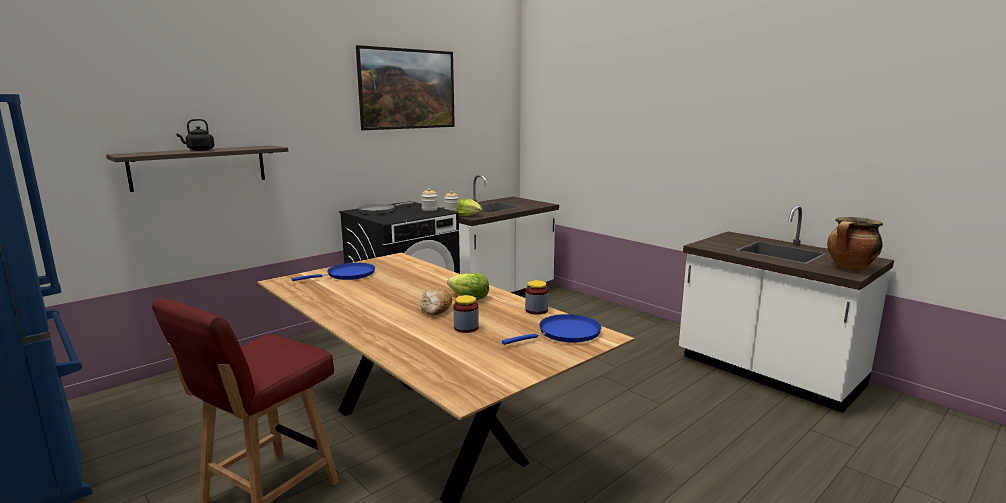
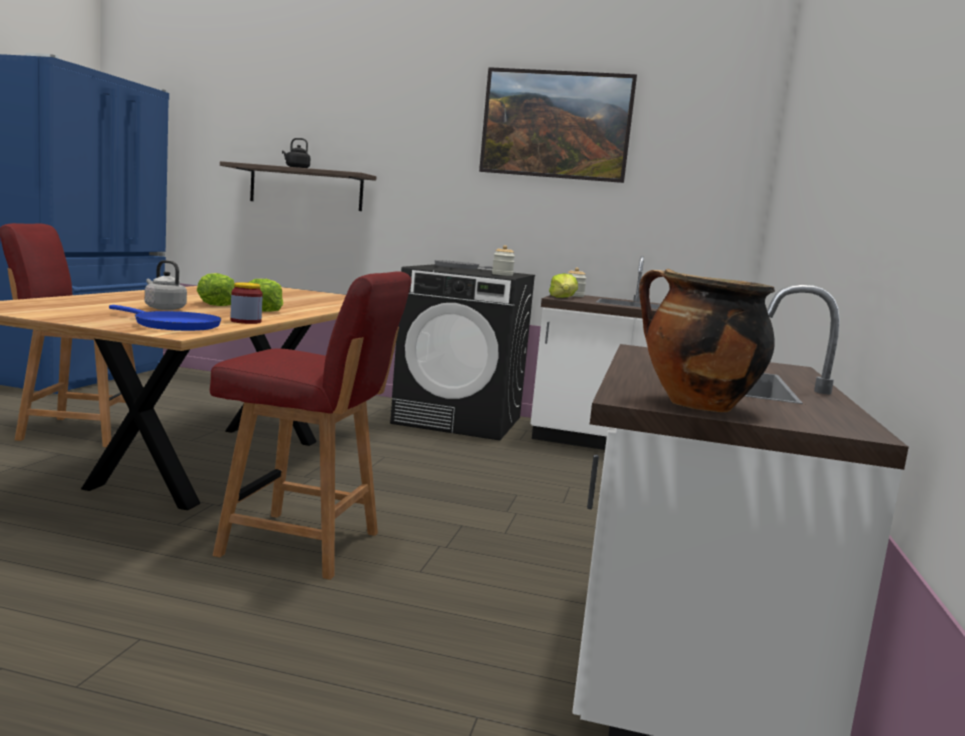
camera: 55 degrees right, 5 degrees down
(347, 275) = (291, 292): blue frying pan -> none
(436, 309) = (215, 304): bread -> lettuce
(466, 328) = (163, 308): jar -> grey kettle
(611, 430) = (304, 545): none -> red chair

